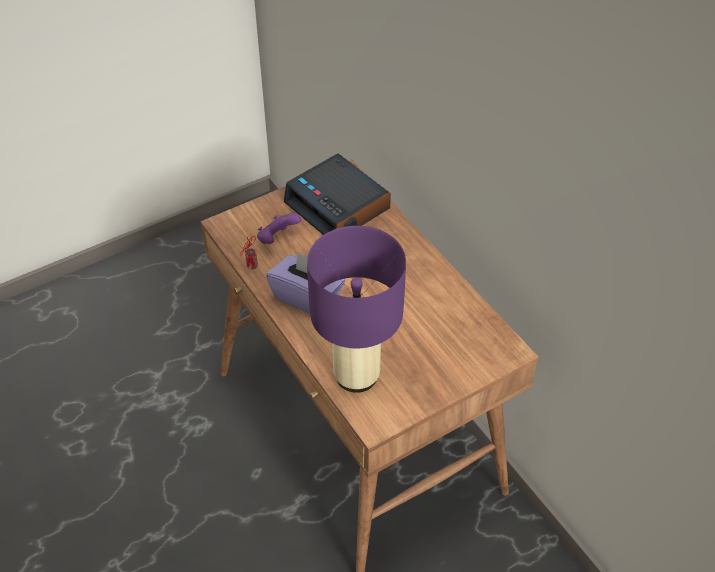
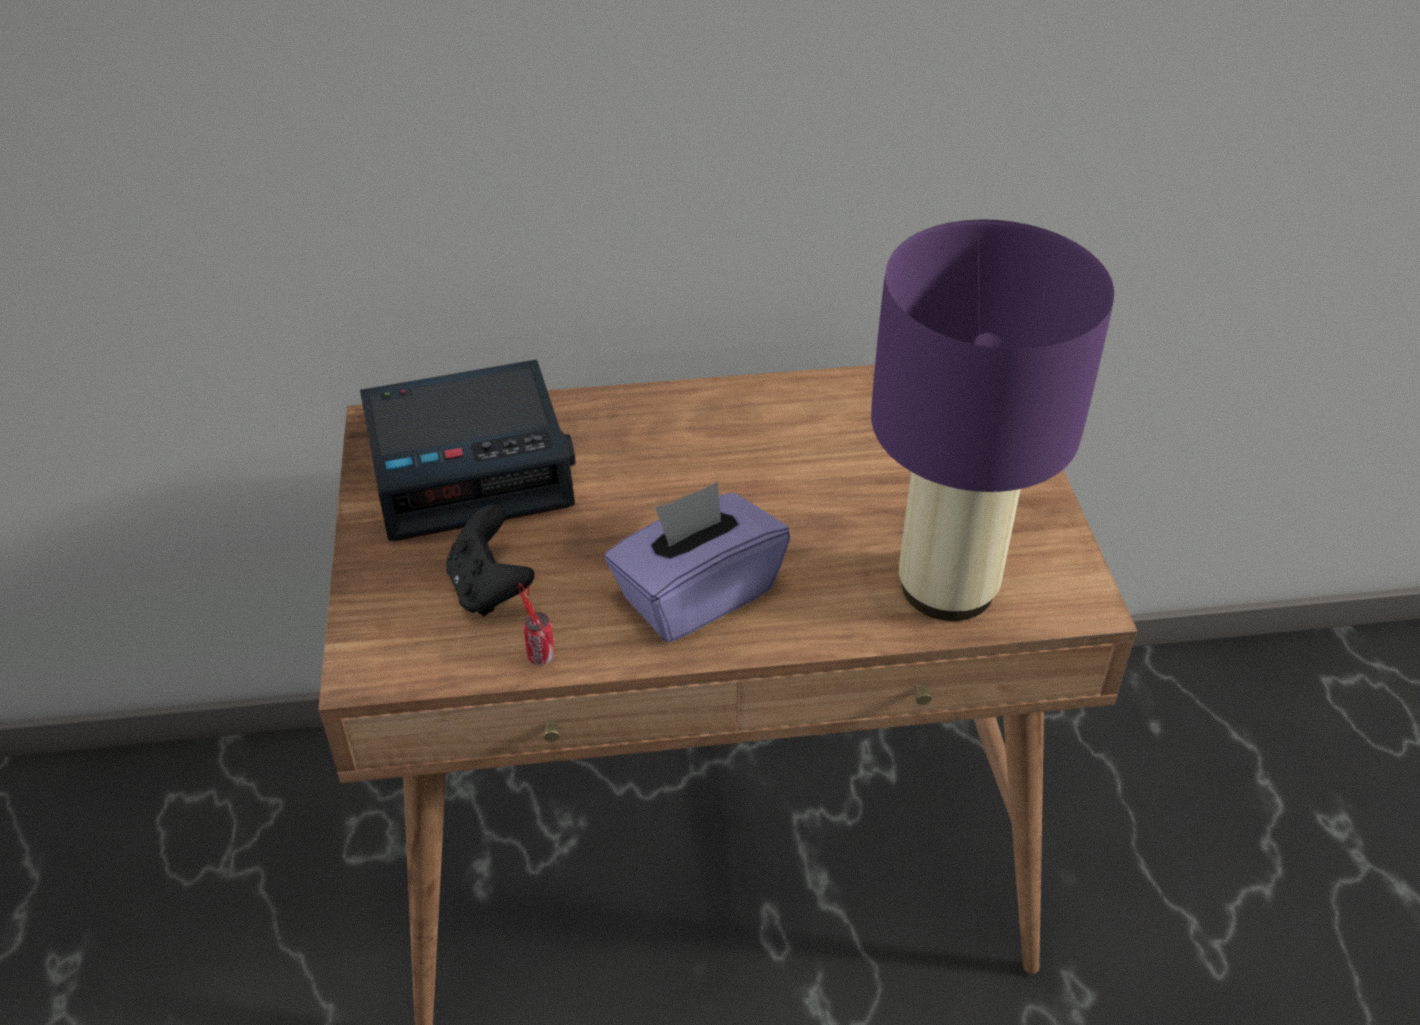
camera: 65 degrees left, 5 degrees down
(277, 239) = (490, 588): purple game controller -> black game controller

